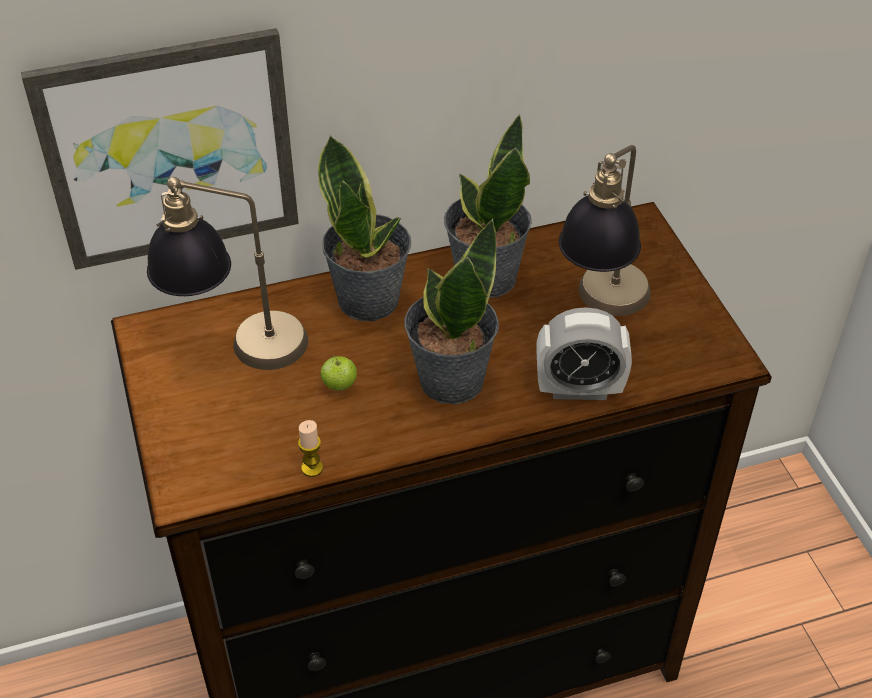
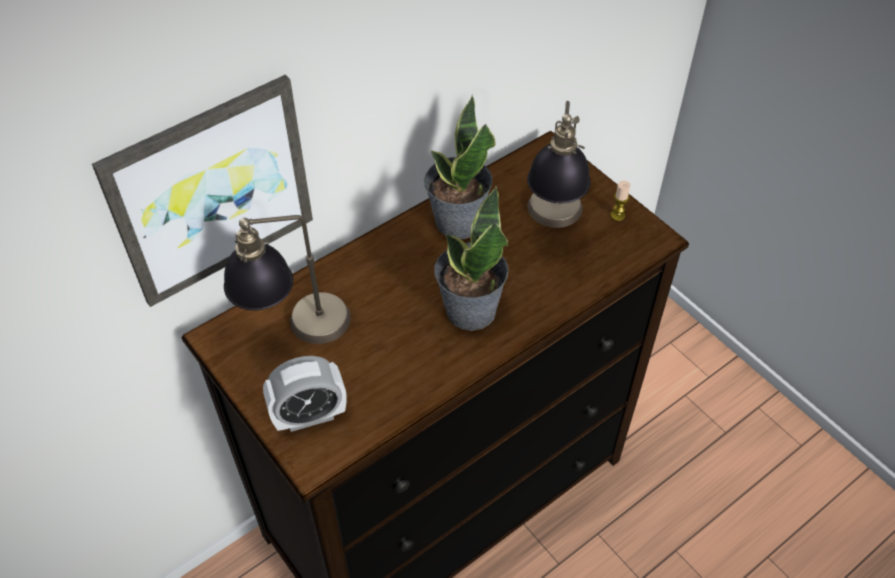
camera: 20 degrees left, 5 degrees up
(312, 468) = (400, 411): candle -> candle (617, 215)
(339, 385) = (390, 339): apple -> none
(369, 299) = (379, 263): potted plant -> none
(579, 389) = (564, 291): alarm clock -> alarm clock (309, 416)

